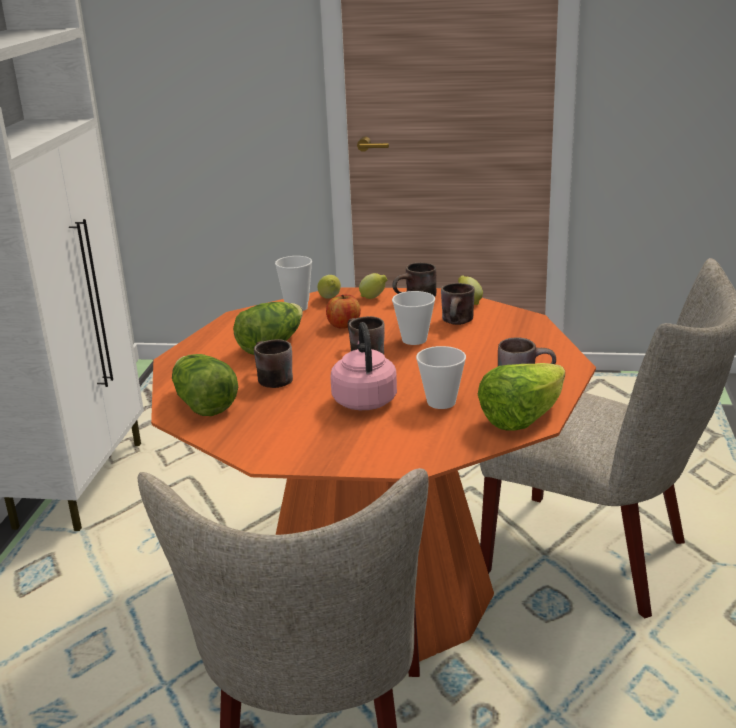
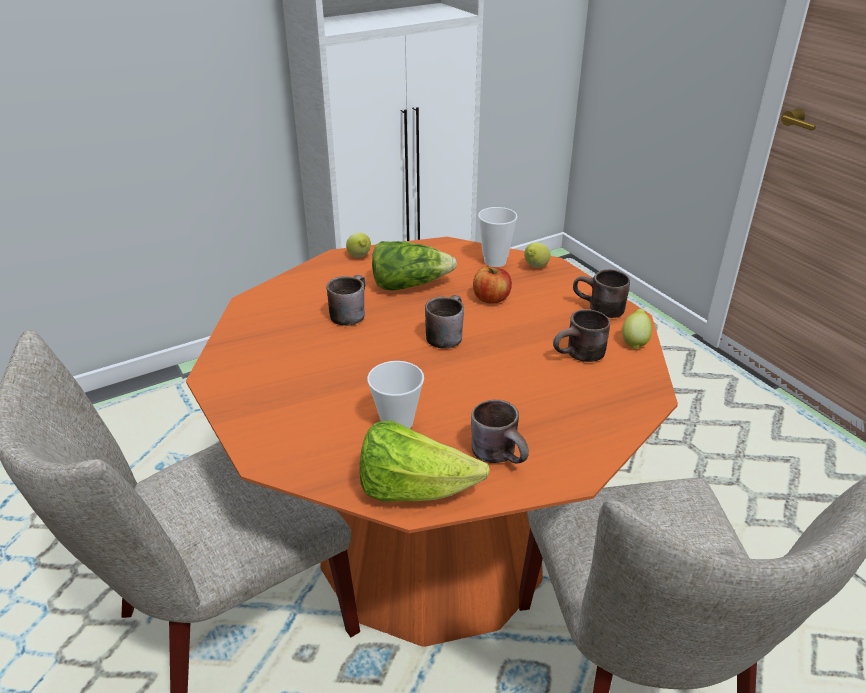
camera: 50 degrees right, 10 degrees up
(203, 404) = (278, 305): lettuce -> none
(364, 399) = (359, 376): pink kettle -> none
(373, 298) = (568, 287): lemon -> lemon (359, 257)
(414, 340) = (509, 348): cup -> none

